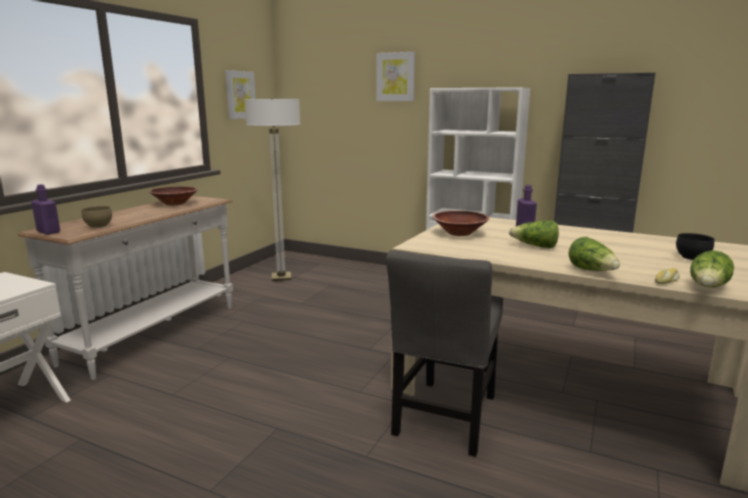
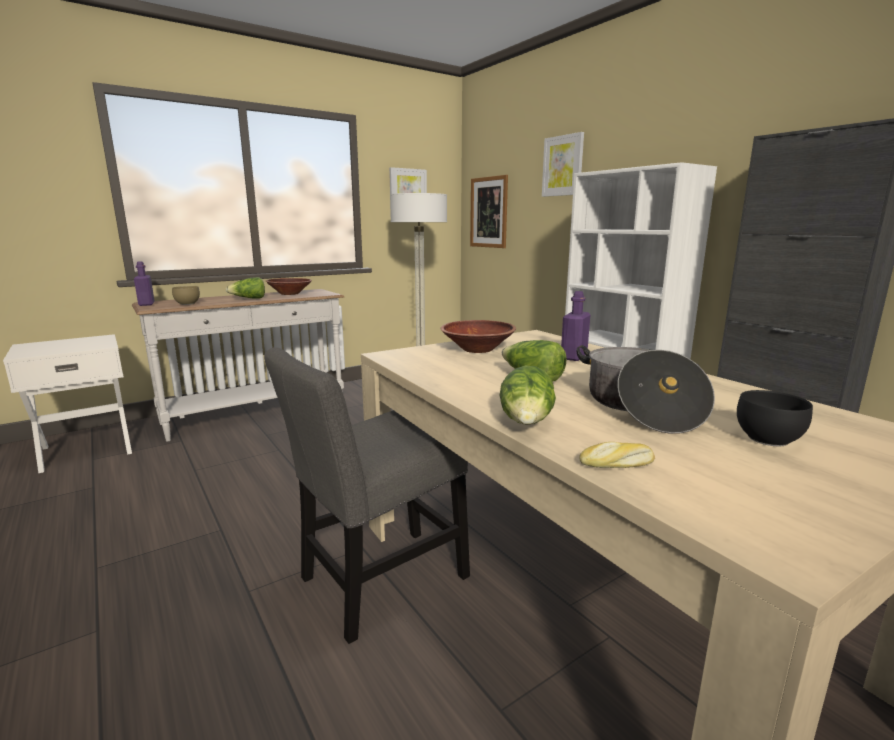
camera: 30 degrees right, 0 degrees up
(314, 112) = (489, 212): none -> picture
(618, 253) = (639, 407): none -> cooking pot
(708, 288) = (671, 495): lettuce -> lettuce (249, 298)

